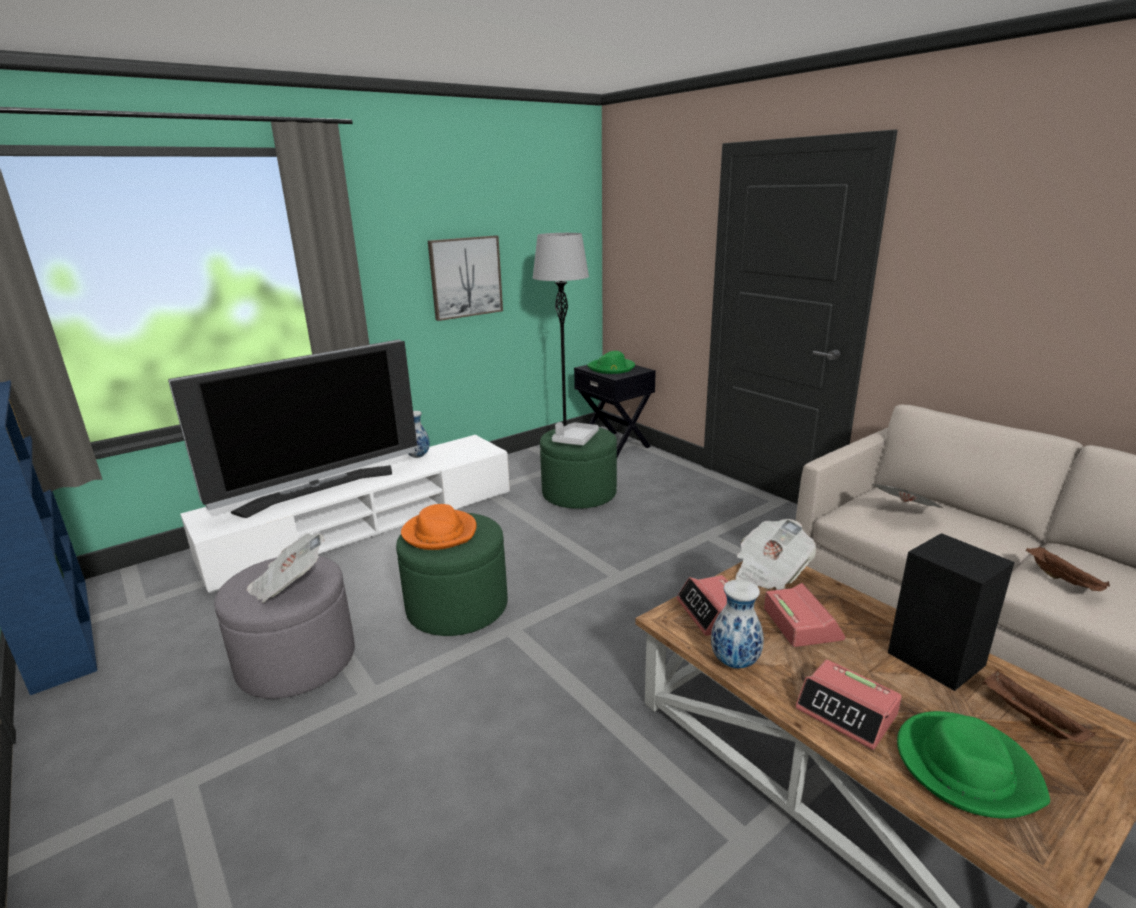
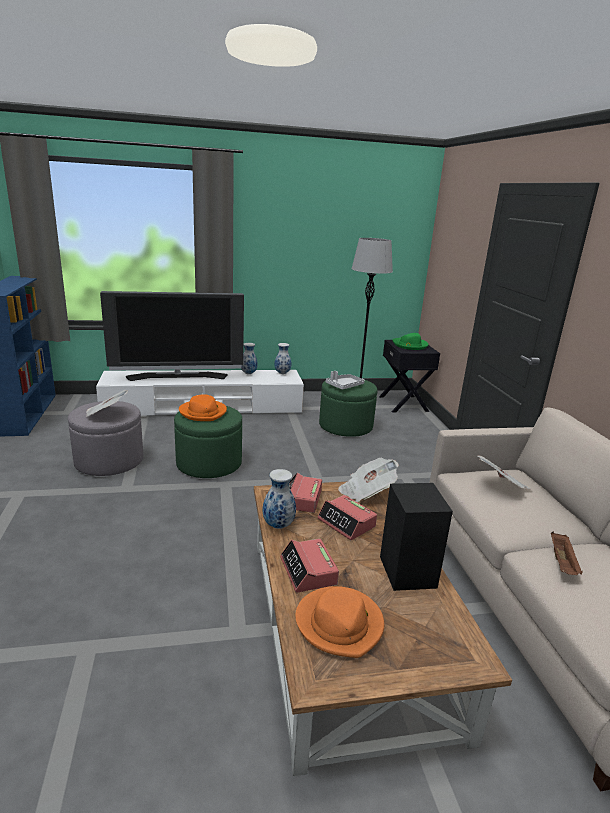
camera: 25 degrees right, 0 degrees up
(464, 444) = (282, 373): none -> vase
(465, 277) = (311, 261): picture -> none
(801, 623) = (347, 523): alarm clock -> alarm clock turned 120 degrees clockwise
(965, 767) = (340, 623): green hat -> orange hat
(1028, 718) = (421, 622): brown tray -> none

